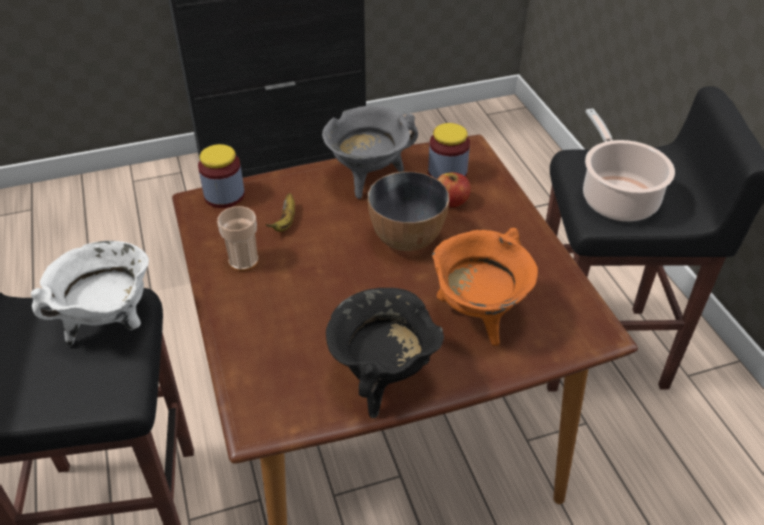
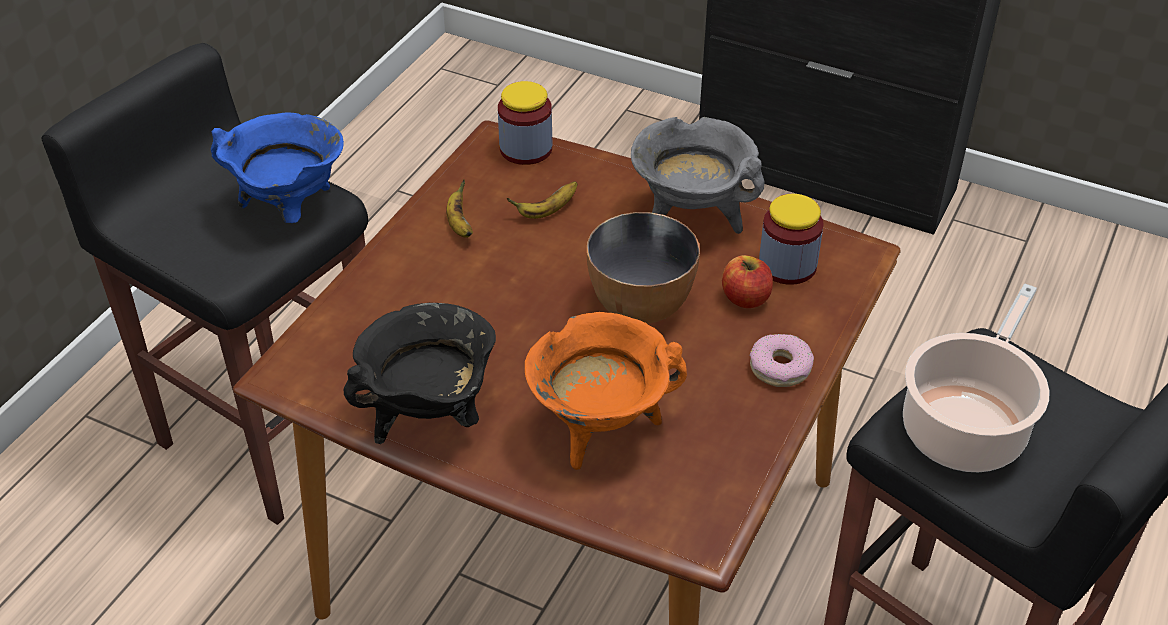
camera: 45 degrees right, 0 degrees up
(110, 324) = (290, 210): white cooking pot -> blue cooking pot
(243, 261) = (459, 224): cup -> banana
(513, 224) = (780, 367): none -> donut

